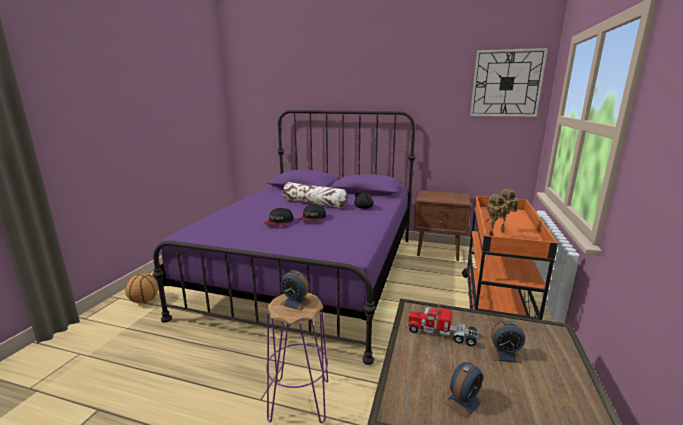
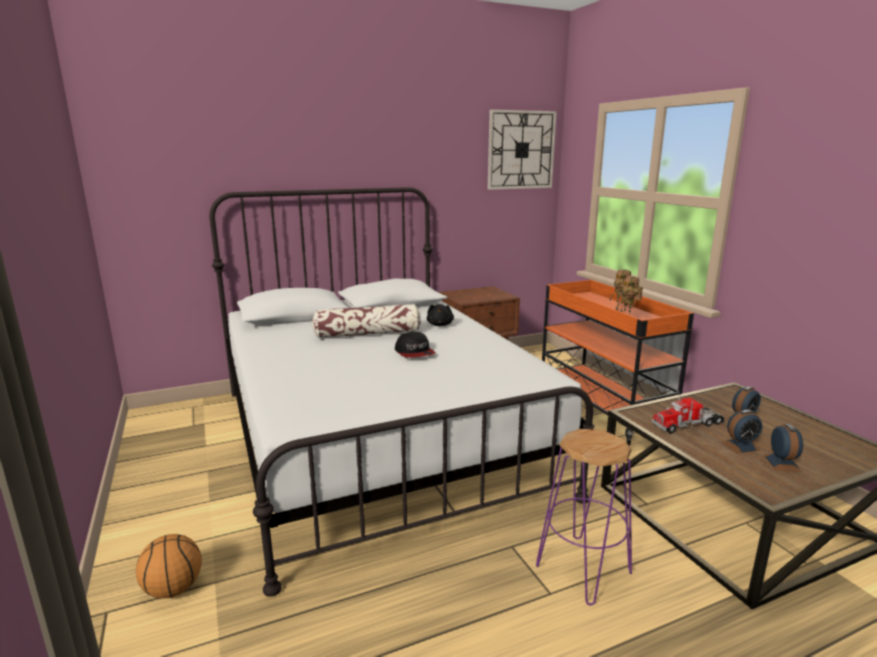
camera: 40 degrees left, 0 degrees up
(279, 222) = (386, 369): cap -> none
(296, 302) = (594, 442): alarm clock -> alarm clock (740, 446)
(312, 272) = (377, 438): purple bed -> white bed

